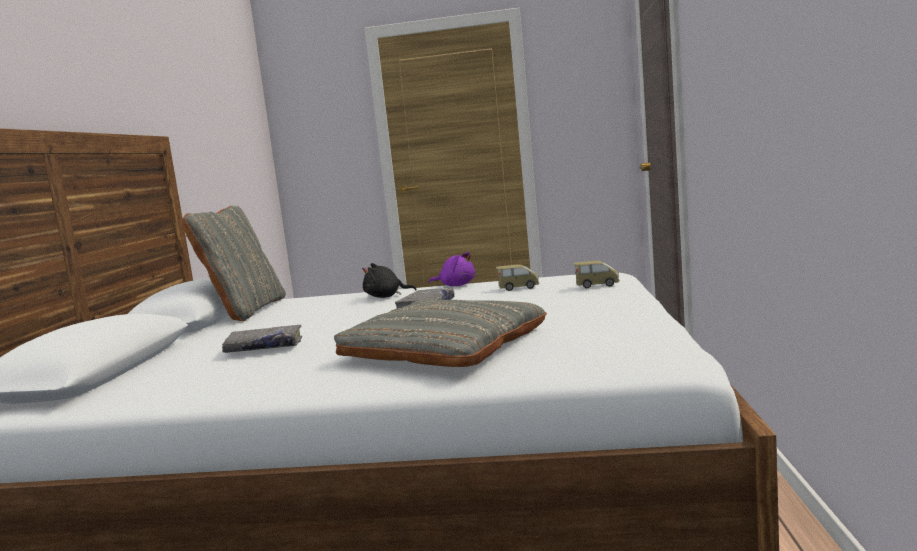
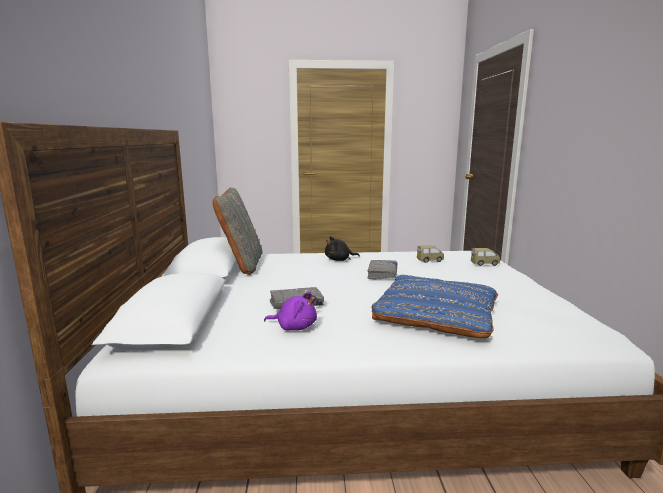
camera: 10 degrees left, 5 degrees up
(444, 346) = (436, 314): grey pillow -> blue pillow
(456, 285) = (381, 254): purple plush toy -> purple plush toy (294, 327)

